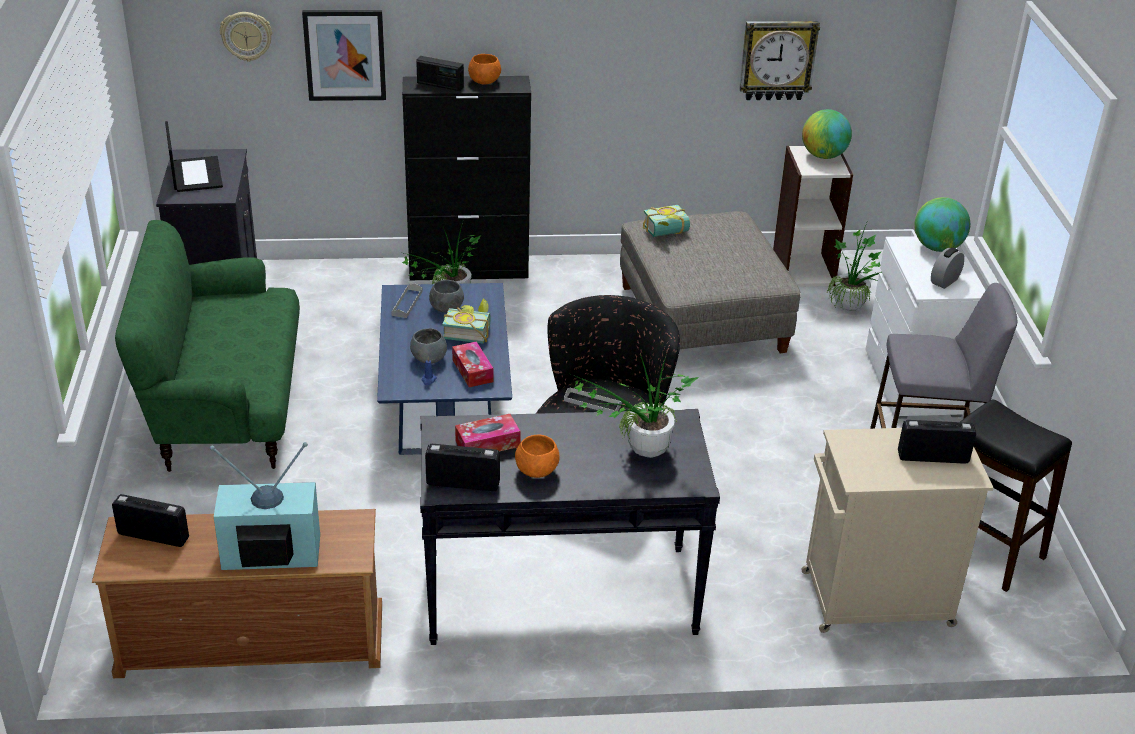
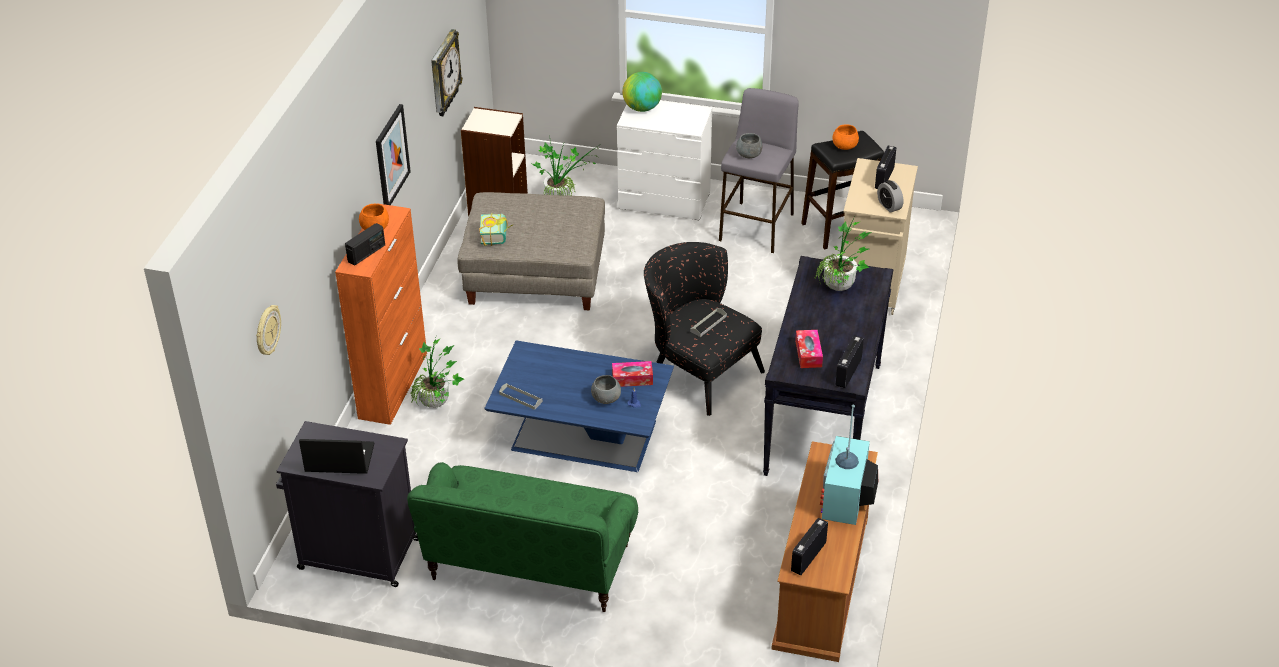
camera: 70 degrees left, 5 degrees up
(345, 55) = (306, 288): picture -> picture (391, 156)
(446, 308) = (539, 377): grey bowl -> grey bowl (749, 155)
(468, 331) = (577, 371): book -> none
(469, 269) = (393, 385): black cabinet -> orange cabinet
(536, 471) = (845, 338): orange bowl -> orange bowl (845, 146)
(823, 156) = (487, 118): globe -> none
(944, 281) = (685, 118): alarm clock -> alarm clock (889, 206)

